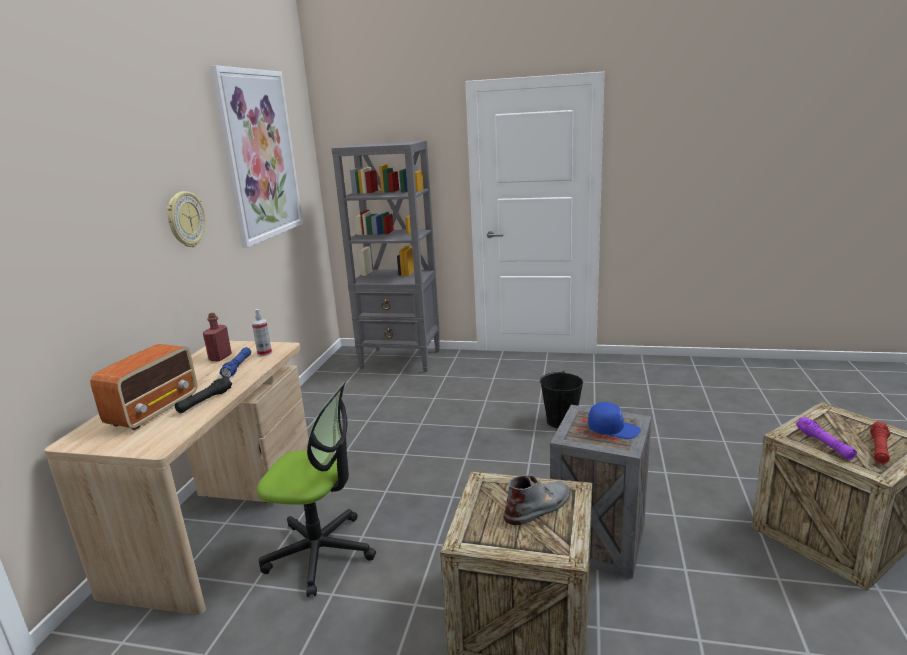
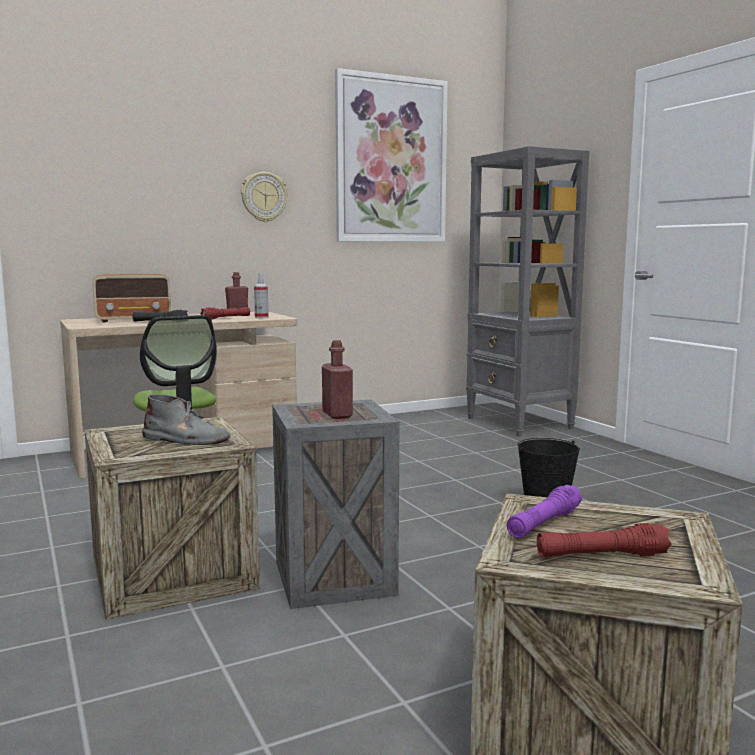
camera: 50 degrees right, 10 degrees down
(237, 367) = (226, 318): blue flashlight -> red flashlight
(613, 429) = (337, 415): blue cap -> red bottle

